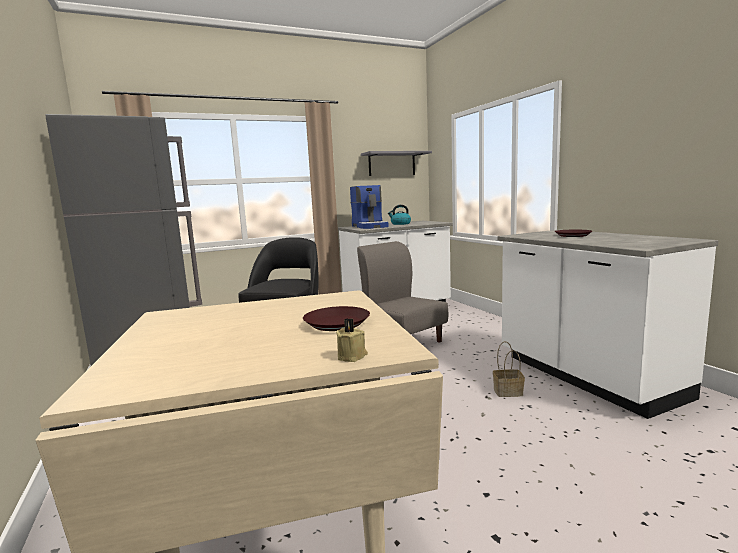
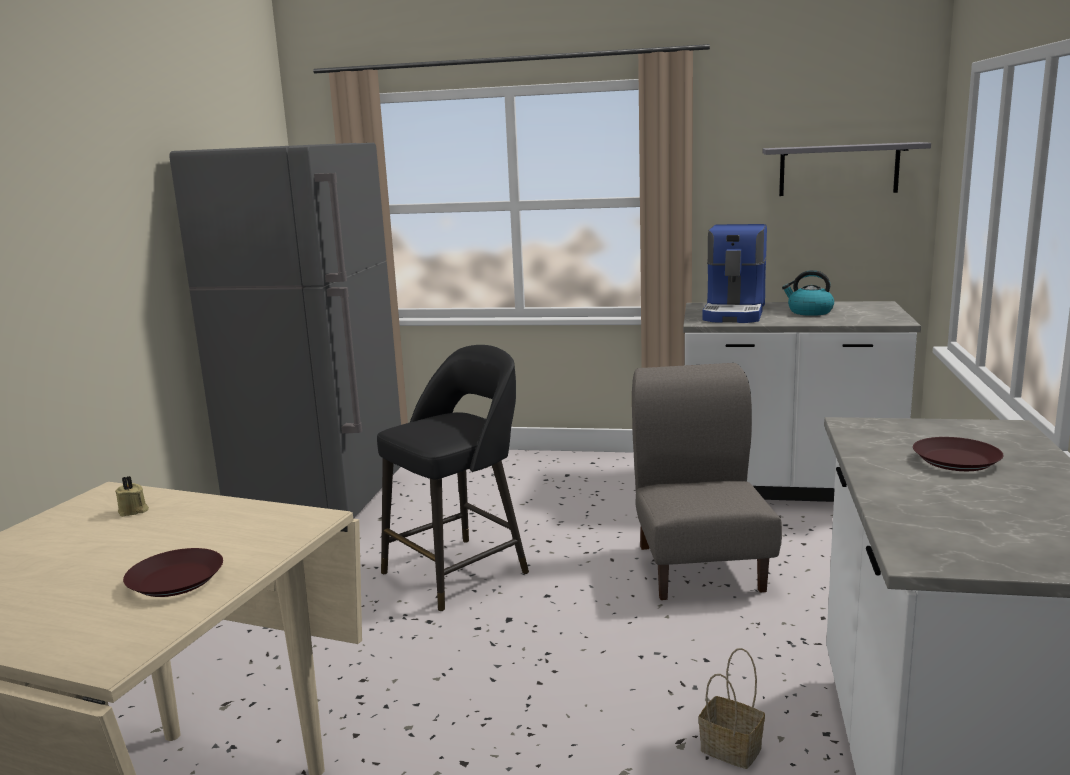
camera: 35 degrees right, 5 degrees up
(352, 356) = (65, 648): beige candle -> beige candle (133, 511)

